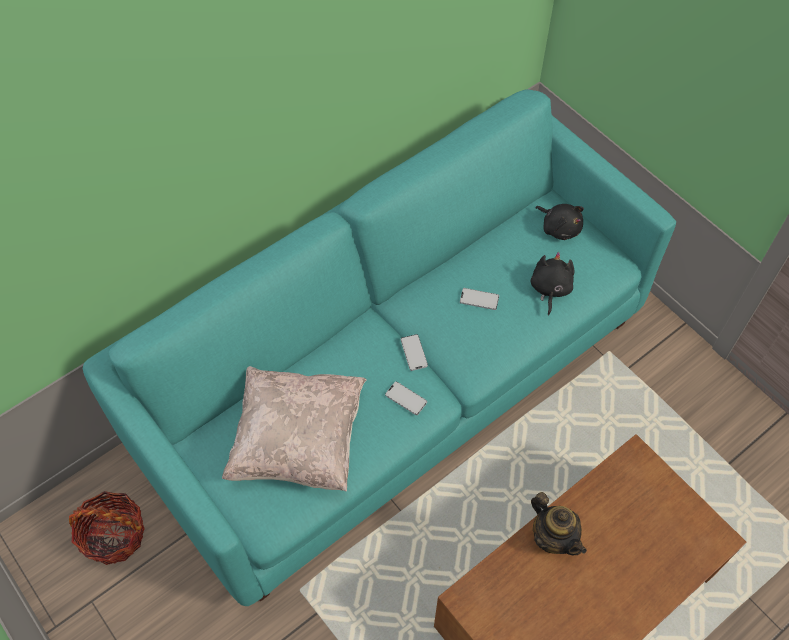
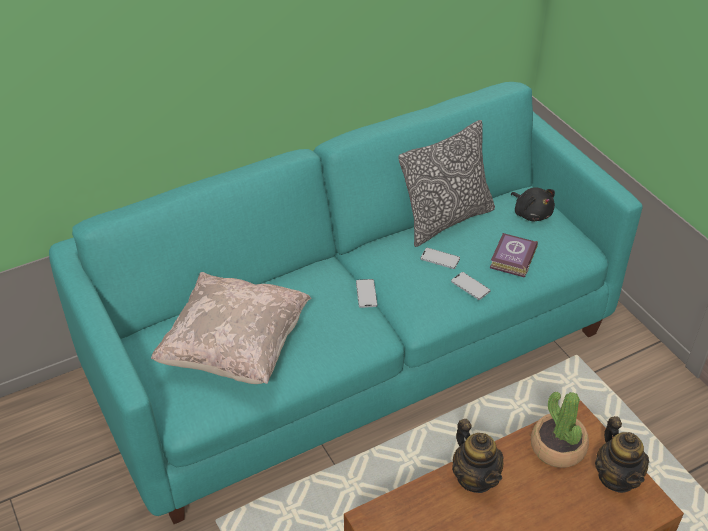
camera: 10 degrees right, 15 degrees down
(114, 535) = (48, 444): basket -> none
(406, 398) = (349, 329): phone -> phone (470, 286)
(476, 249) = (446, 220): none -> pillow
(550, 289) = (511, 259): black plush toy -> book
(623, 490) = (557, 447): none -> potted plant
(682, 514) = (617, 477): none -> teapot

